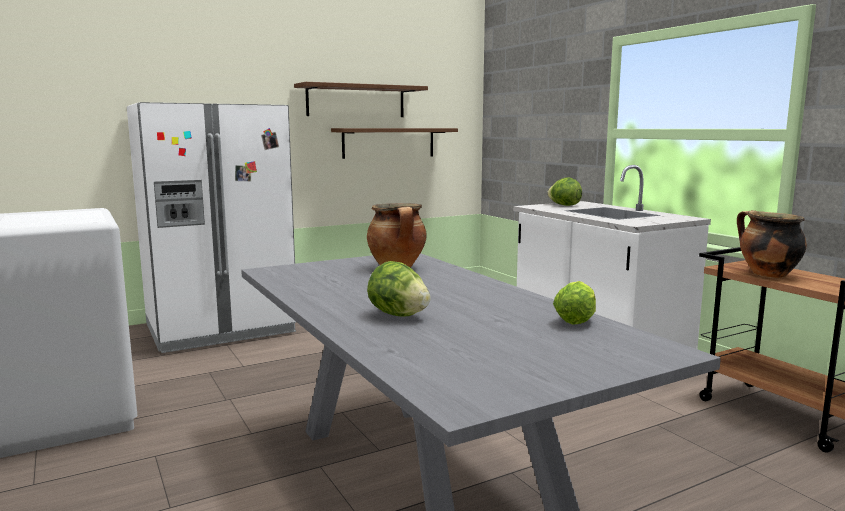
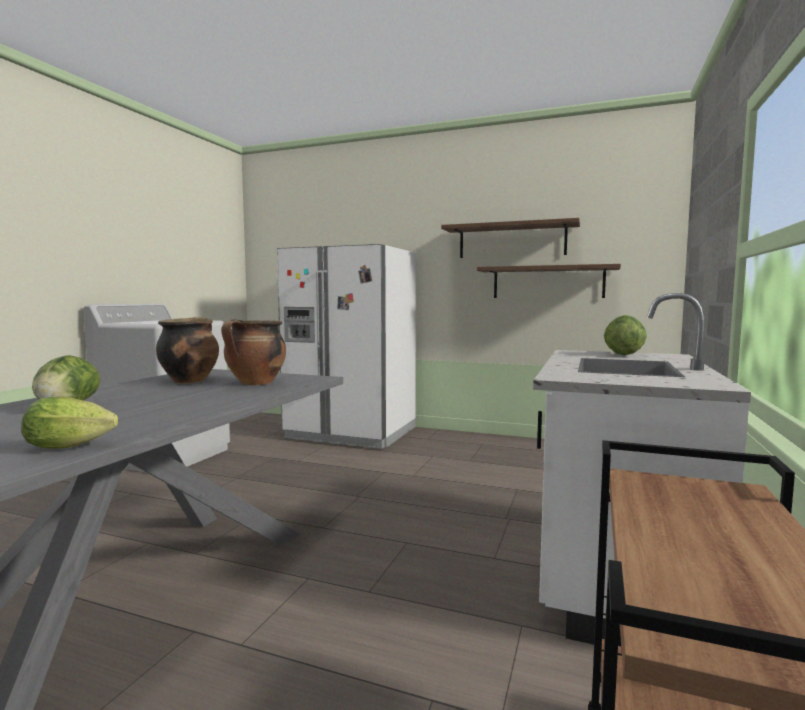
camera: 50 degrees right, 5 degrees down
(766, 274) = (660, 512): cooking pot -> cooking pot (189, 381)

